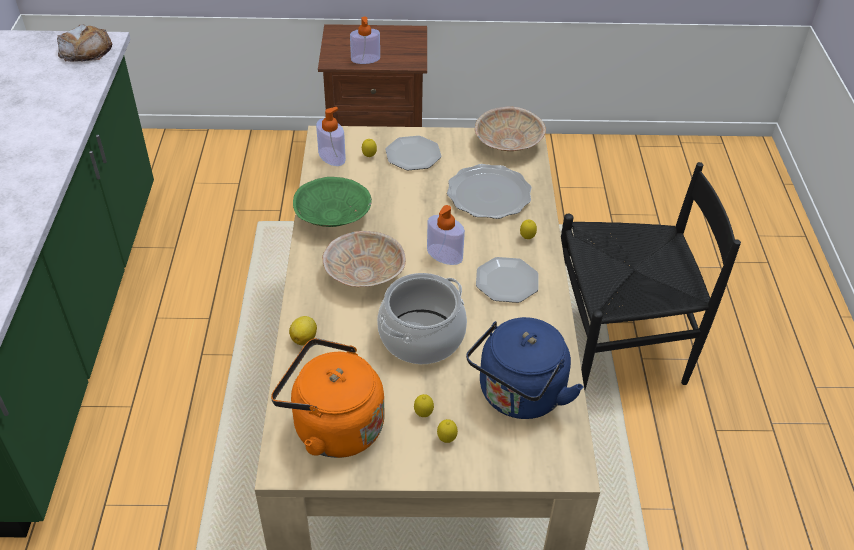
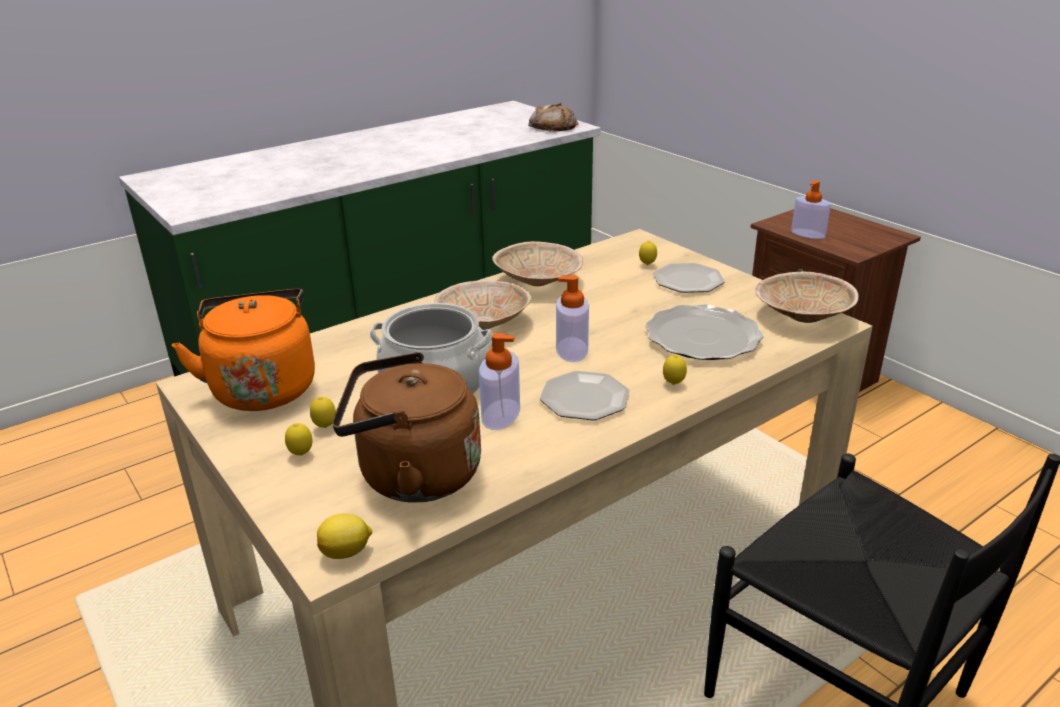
camera: 55 degrees right, 15 degrees down
(304, 338) = (363, 331): lemon -> lemon (347, 552)
(332, 156) = (616, 251): soap dispenser -> soap dispenser (500, 414)
(334, 217) = (539, 282): green bowl -> beige bowl
(518, 396) = (412, 476): blue kettle -> brown kettle

